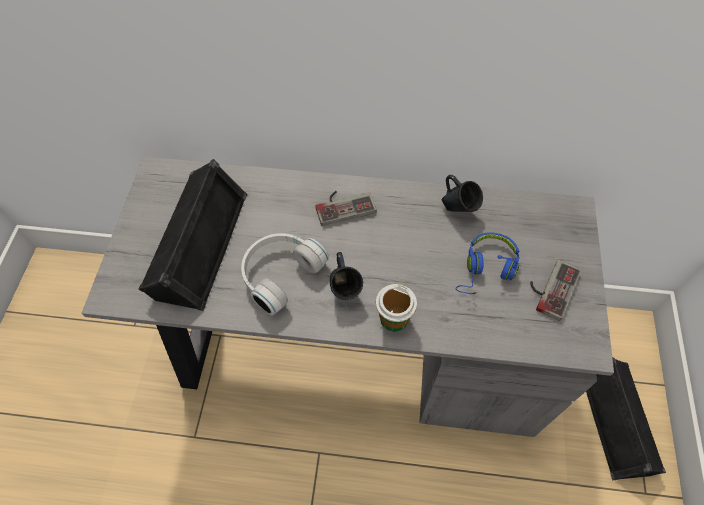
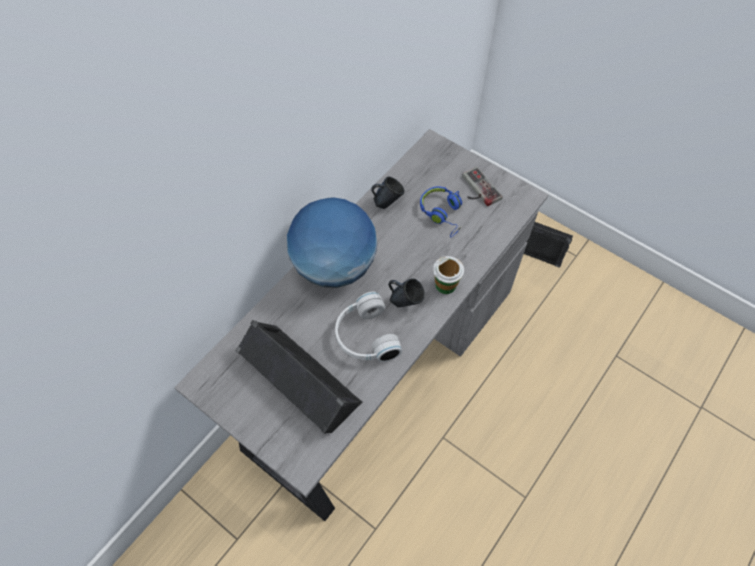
camera: 60 degrees left, 0 degrees up
(344, 205) = (334, 267): game controller -> globe

